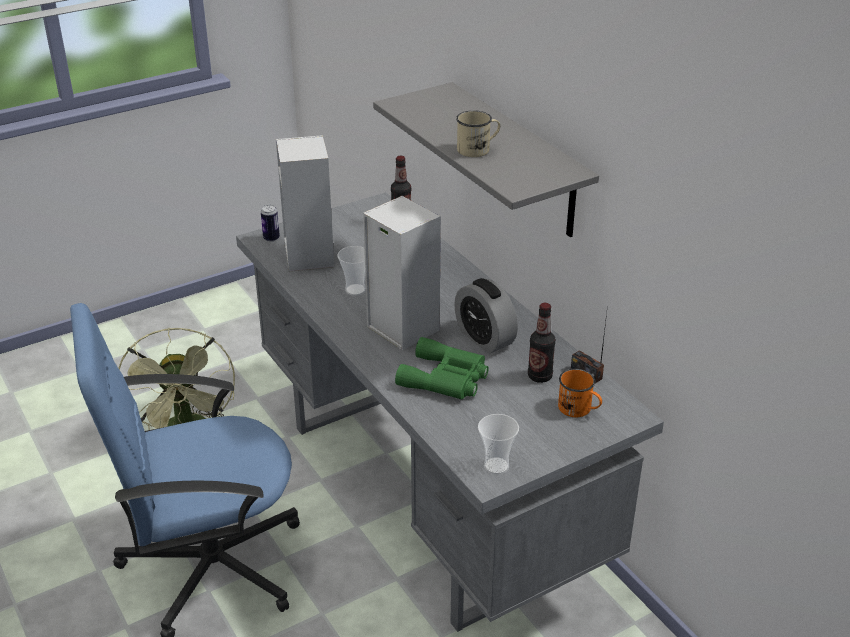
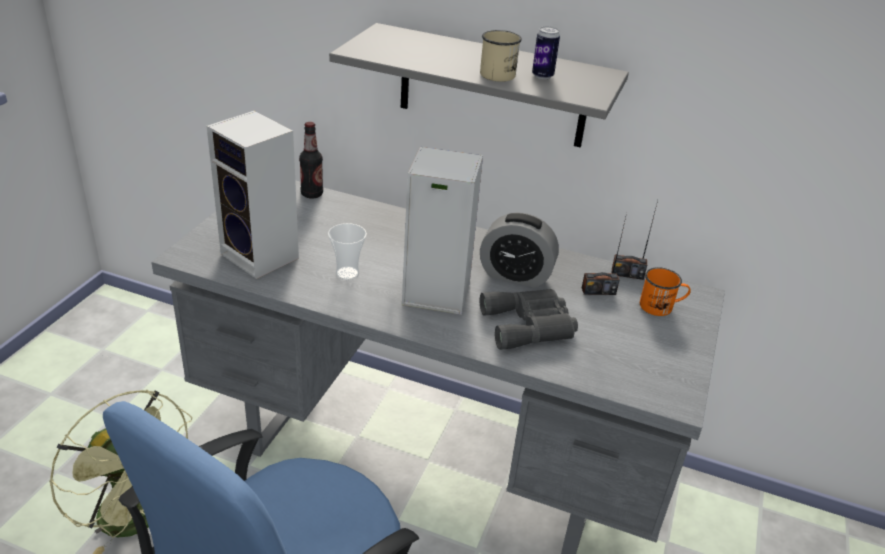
camera: 40 degrees left, 0 degrees up
(271, 238) = (197, 251): can -> can (542, 76)
(446, 378) = (530, 325): green binoculars -> grey binoculars
(496, 466) = (669, 387): cup -> none
(539, 376) = (598, 291): bottle -> radio

